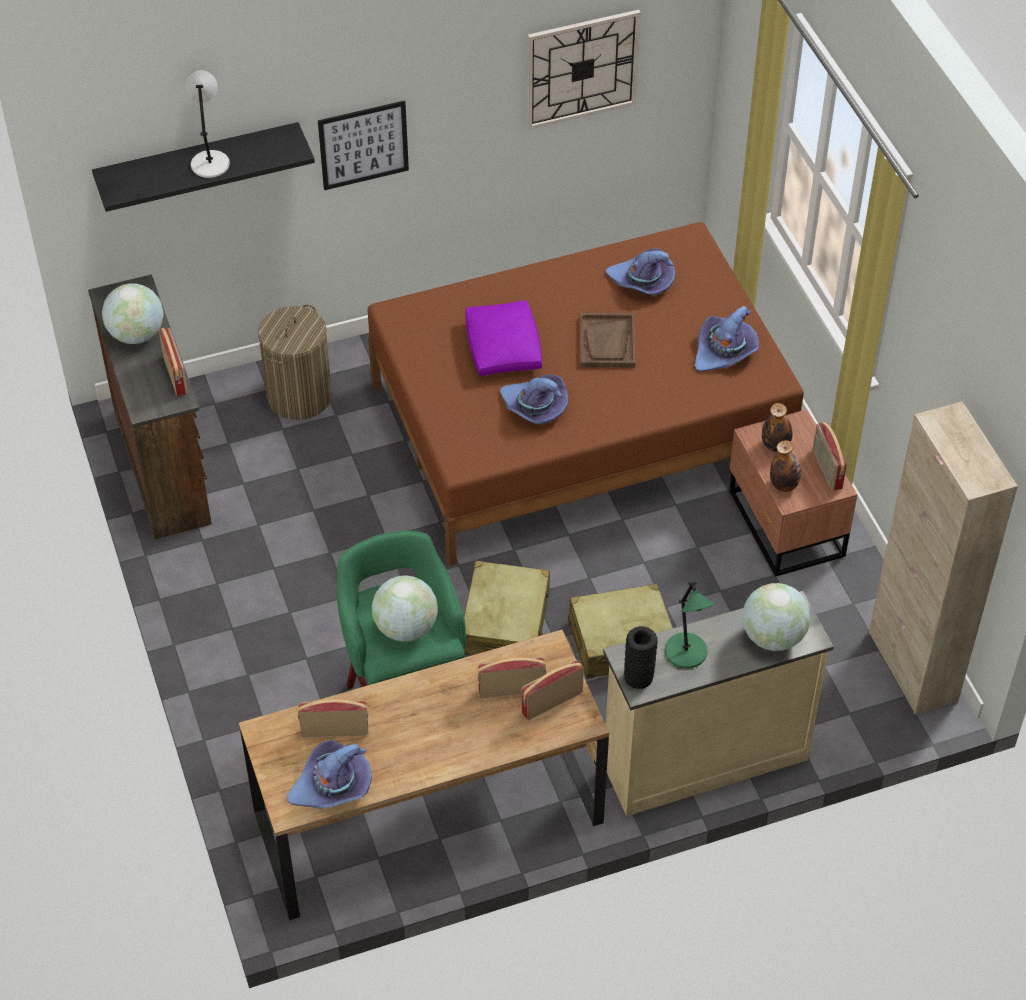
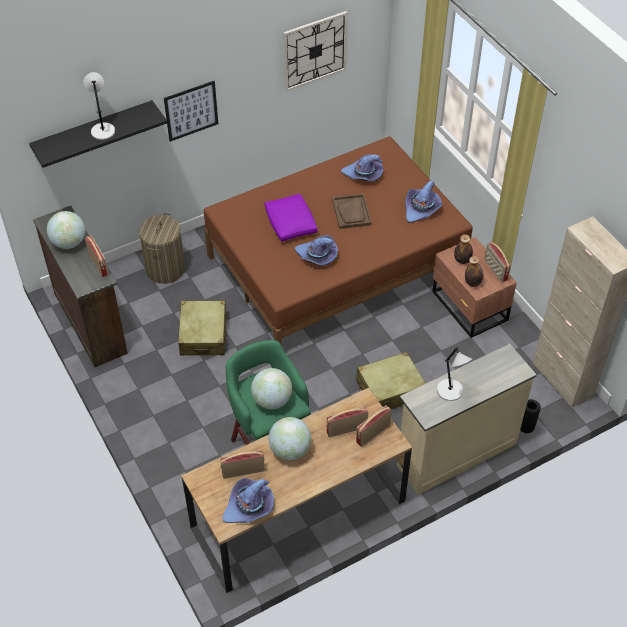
camera: 10 degrees left, 0 degrees up
(505, 623) = (319, 388): beige suitcase -> beige suitcase (203, 334)
(638, 677) = (425, 410): black vase -> black vase (526, 426)
(687, 653) = (451, 391): green table lamp -> grey table lamp
(772, 637) = (499, 374): globe -> globe (290, 450)

